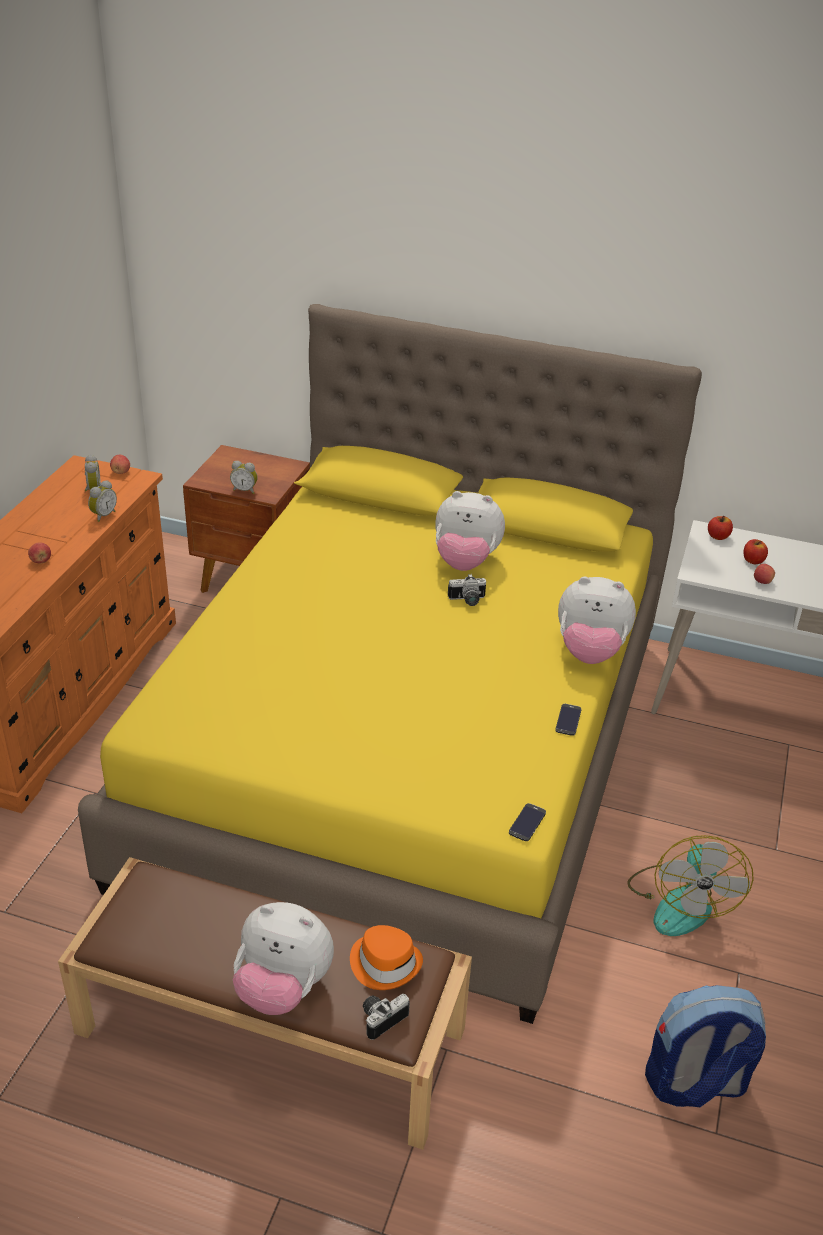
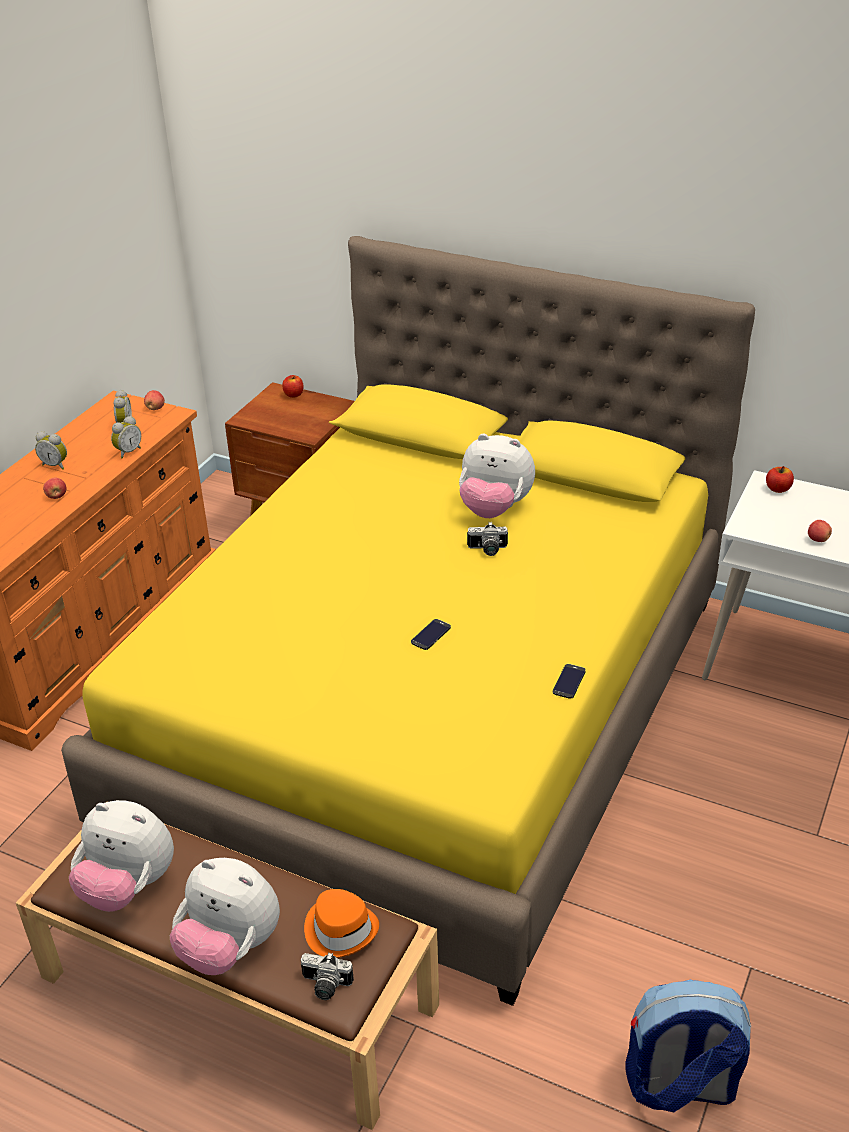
camera: 10 degrees right, 0 degrees up
(245, 490) = (286, 429): alarm clock -> alarm clock (56, 465)
(381, 1017) = (325, 986): camera -> camera turned 135 degrees counterclockwise
(527, 822) = (500, 789): phone -> phone (431, 635)
(590, 651) = (609, 609): plush toy -> plush toy (128, 886)
(681, 901) = (699, 885): fan -> none
(753, 560) = (812, 516): apple -> apple (293, 394)

